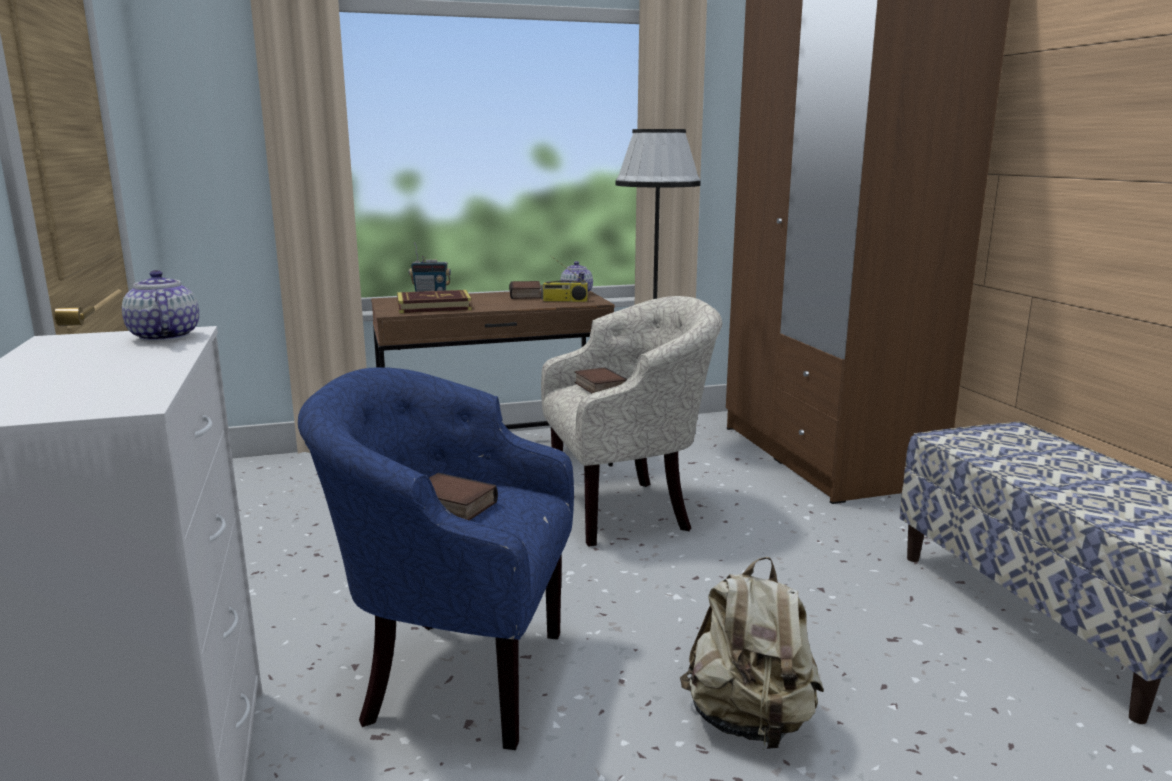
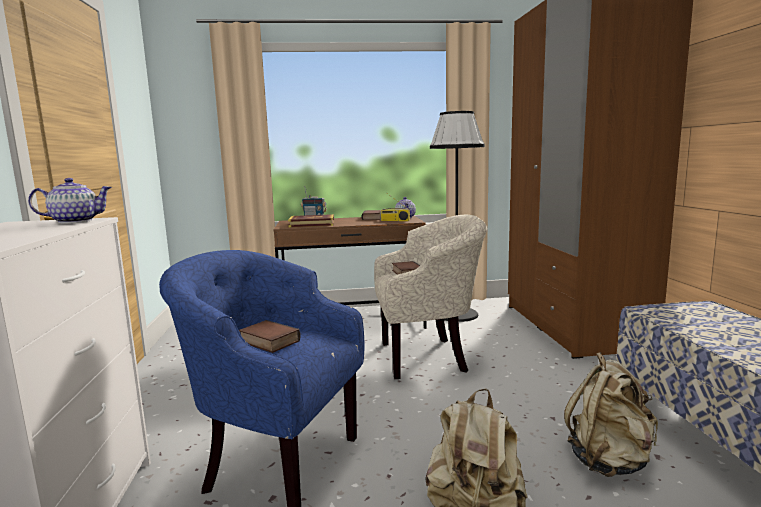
camera: 10 degrees right, 5 degrees down
(163, 337) = (75, 221): teapot -> teapot turned 90 degrees clockwise
(902, 640) = (609, 461): none -> beige backpack

